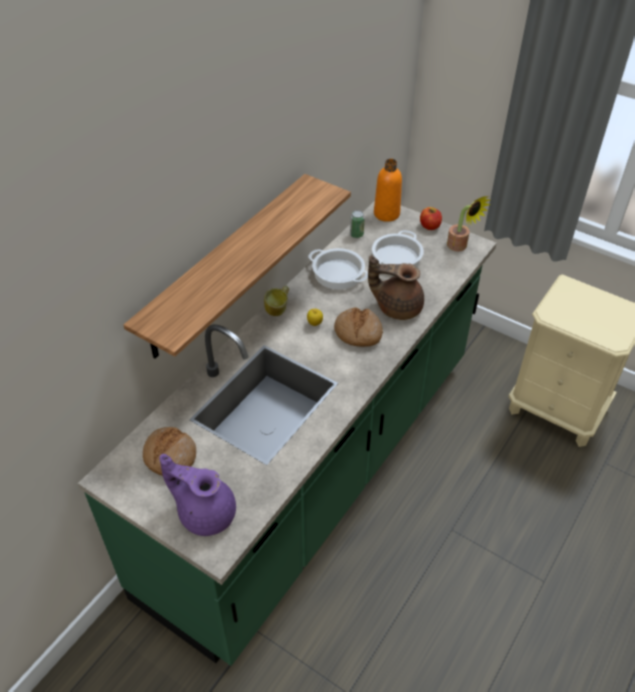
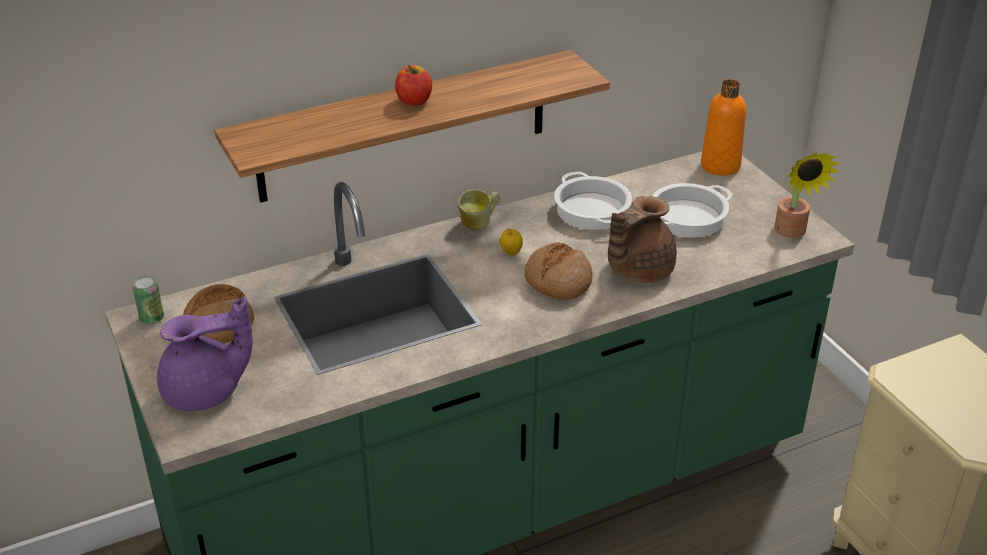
camera: 30 degrees right, 10 degrees down
(205, 512) = (206, 392): purple teapot -> purple teapot turned 105 degrees clockwise
(356, 234) = (656, 176): can -> can (152, 318)
(397, 307) = (637, 271): brown teapot -> brown teapot turned 90 degrees counterclockwise
(430, 226) = (770, 197): apple -> apple (414, 101)

